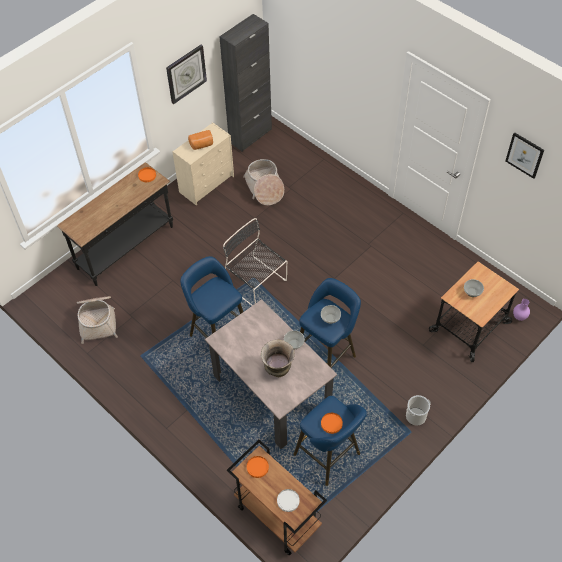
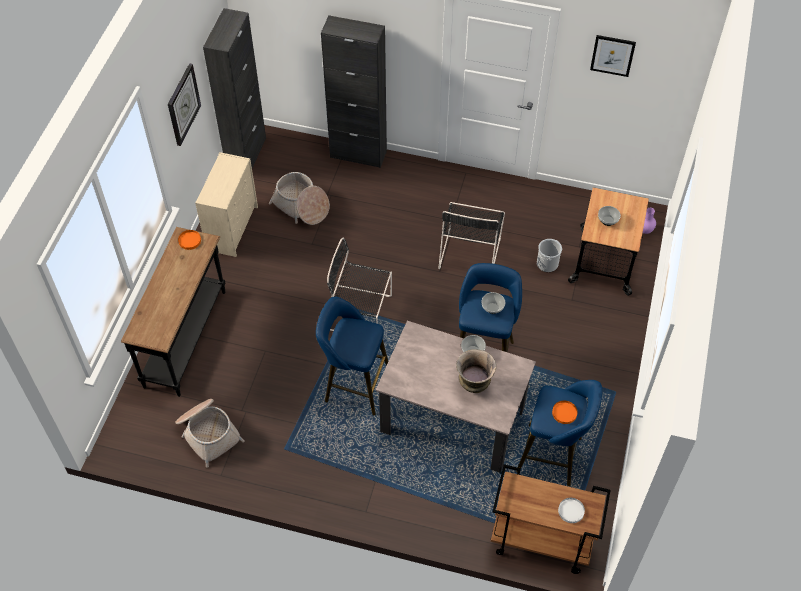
camera: 30 degrees left, 0 degrees up
(202, 145) = (225, 182): bread -> none
(257, 467) = (518, 493): orange plate -> none
(330, 167) = (358, 154): none -> black cabinet
(367, 273) = (470, 251): none -> black chair
(416, 416) = (610, 374): bucket -> bucket (547, 264)

